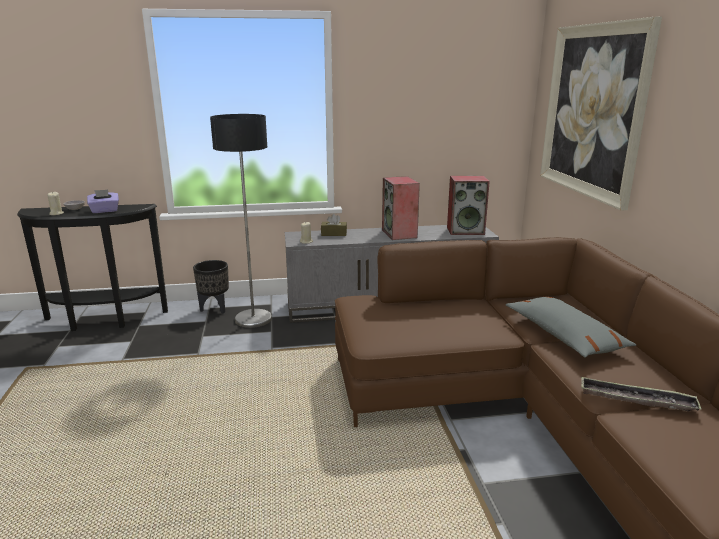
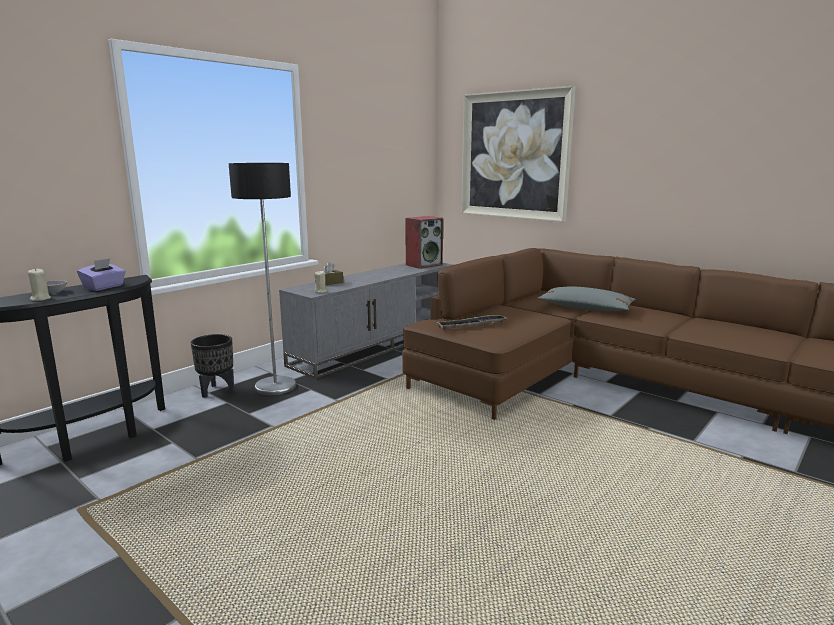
camera: 40 degrees left, 5 degrees down
(400, 234) = (382, 274): speaker -> none
(636, 400) = (672, 324): tray -> tray (471, 325)

